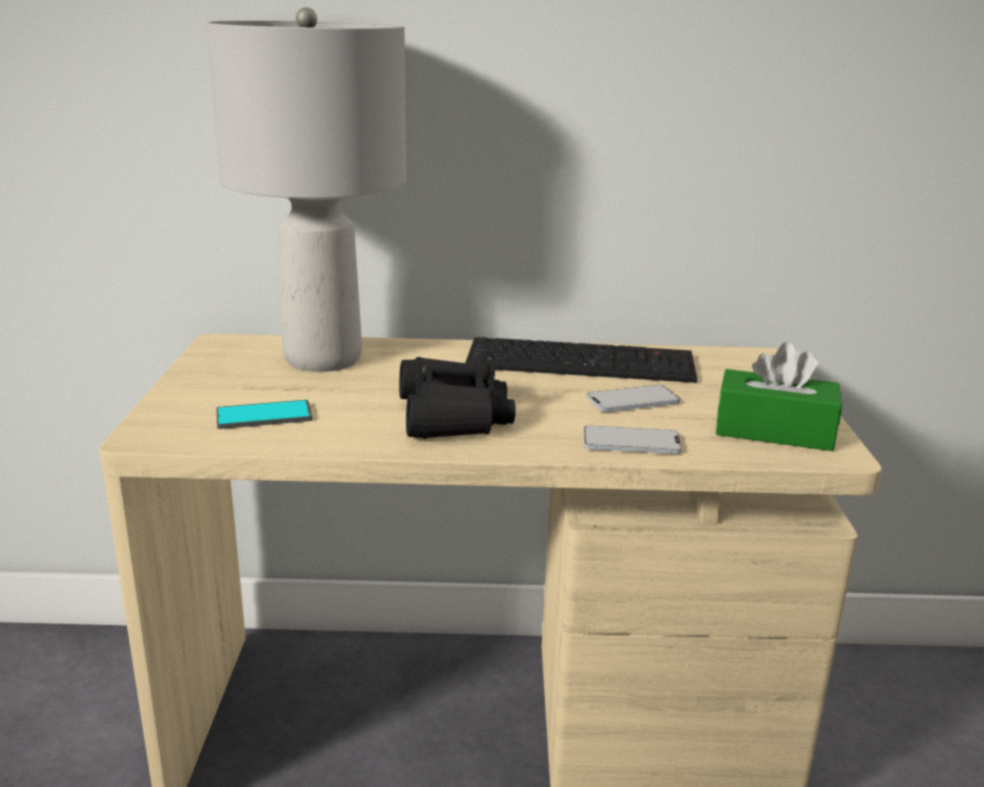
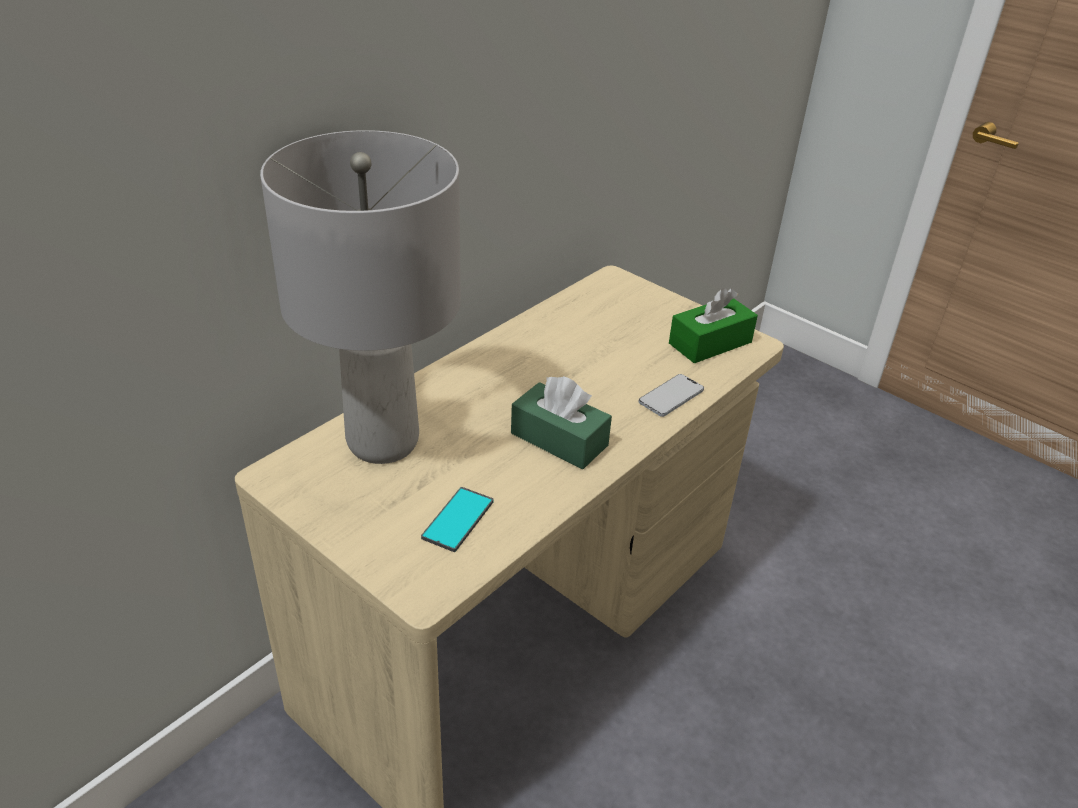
camera: 50 degrees left, 15 degrees up
(452, 416) = (559, 439): black binoculars -> green tissue box
(583, 361) = (537, 341): keyboard -> none
(632, 401) = (618, 361): phone -> none

